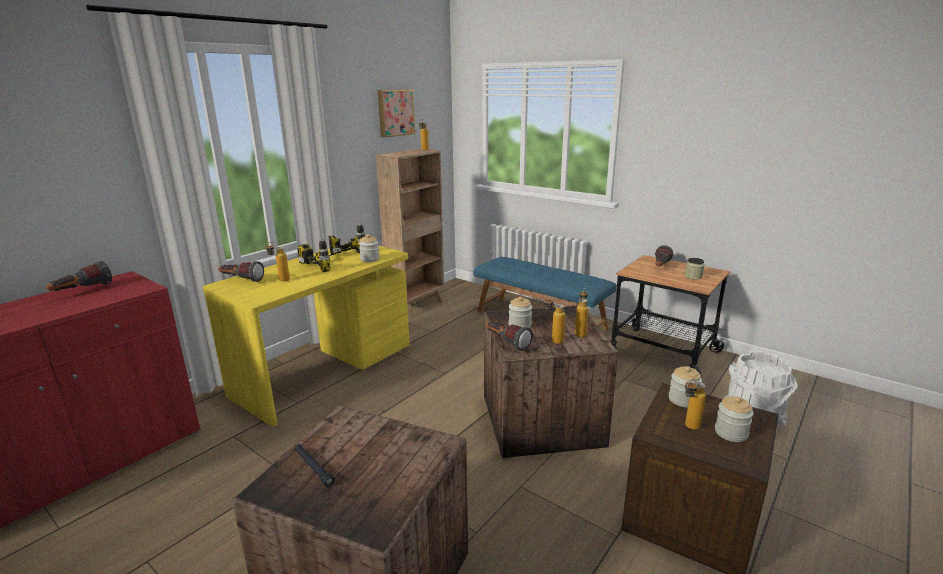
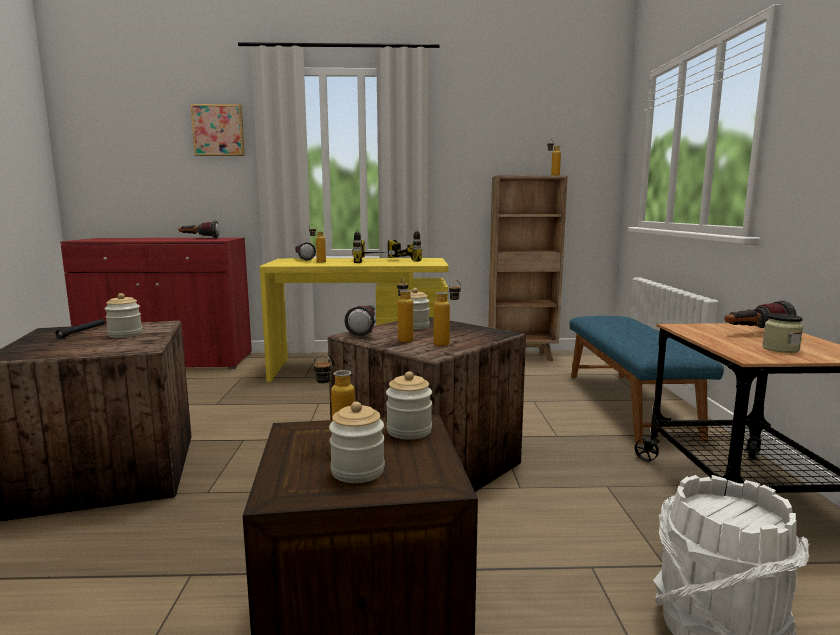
camera: 50 degrees right, 10 degrees down
(370, 259) = (407, 263): jar -> jar (125, 334)
(395, 112) = (530, 136): picture -> picture (219, 130)

